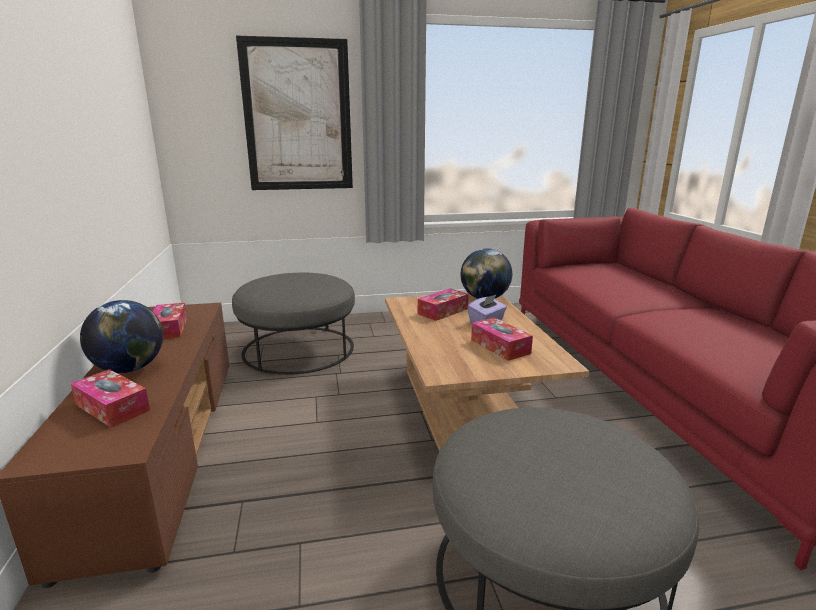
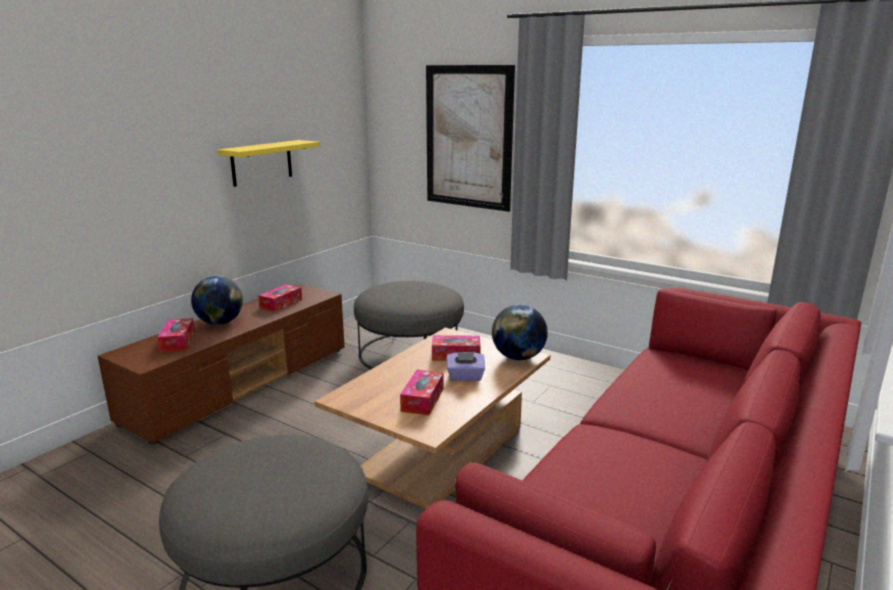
camera: 45 degrees right, 0 degrees up
(92, 141) = (261, 162): none -> yellow shelf

